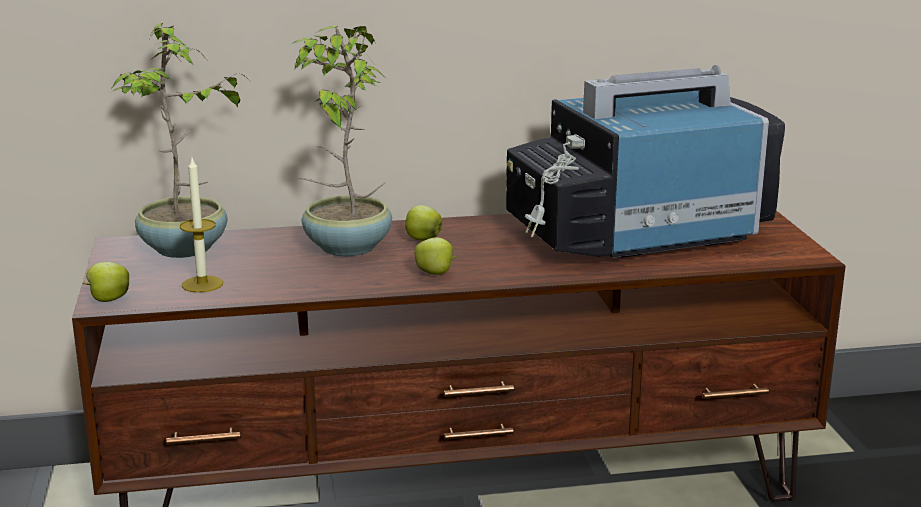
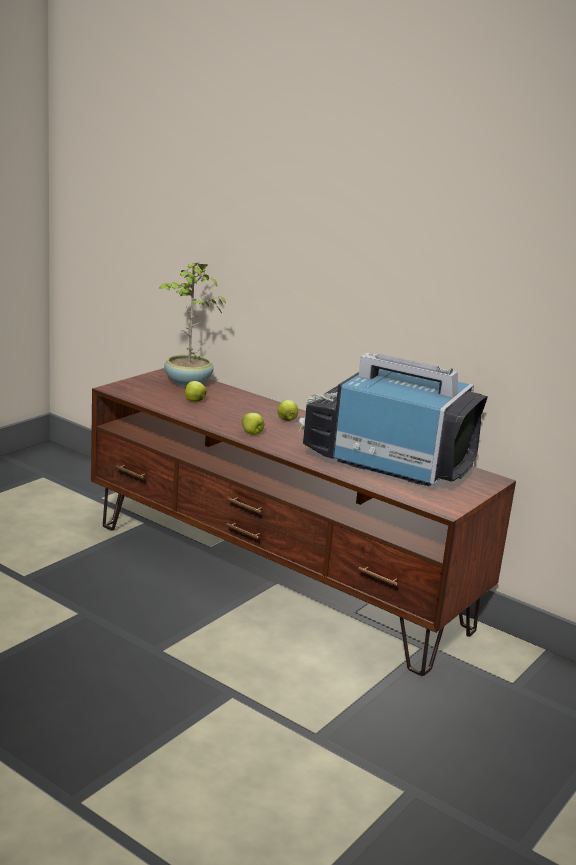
camera: 45 degrees right, 0 degrees up
(108, 300) = (116, 388): apple -> apple (194, 401)
(202, 284) = (159, 397): candle -> none
(345, 248) = (247, 409): potted plant -> none

